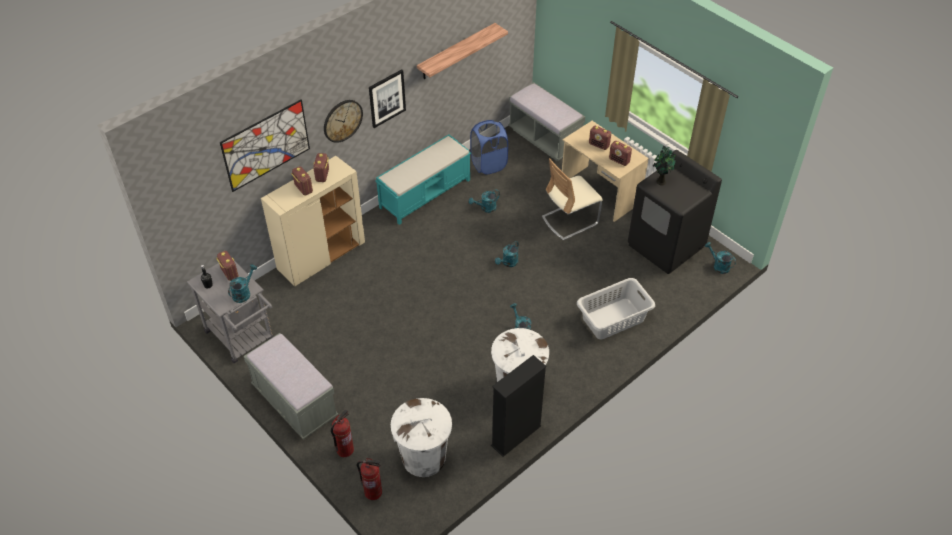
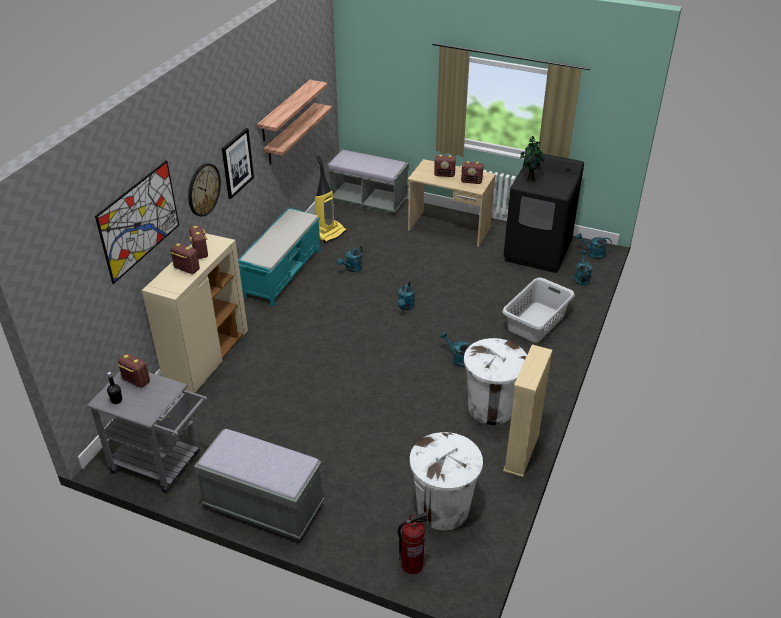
camera: 25 degrees left, 10 degrees down
(243, 293) = (166, 394): turquoise watering can -> turquoise watering can (581, 278)
(345, 450) = (352, 534): fire extinguisher -> none
(462, 71) = (291, 134): none -> shelf
(488, 164) = (330, 233): blue laundry basket -> vacuum cleaner
(516, 436) = (521, 453): black bookcase -> beige bookcase
(570, 220) = (438, 257): beige chair -> none

